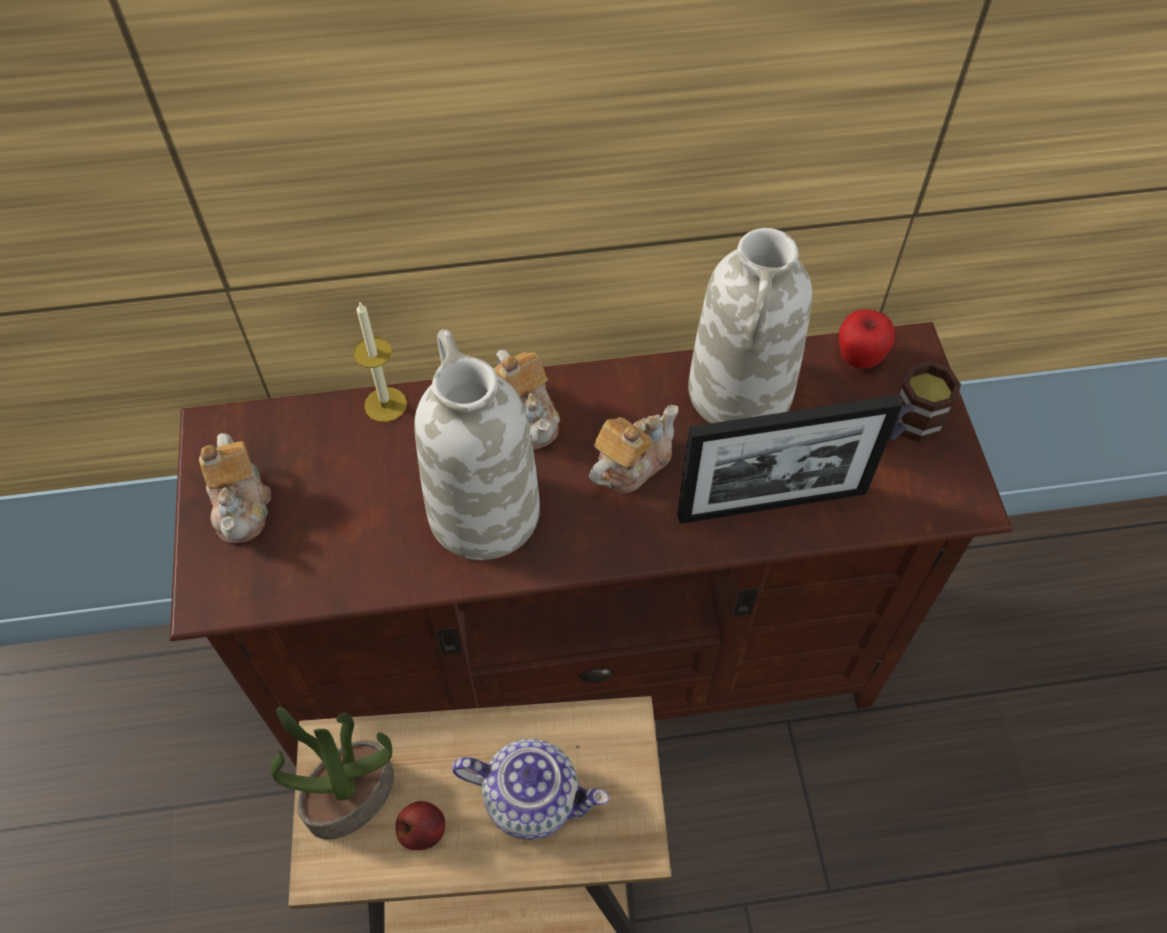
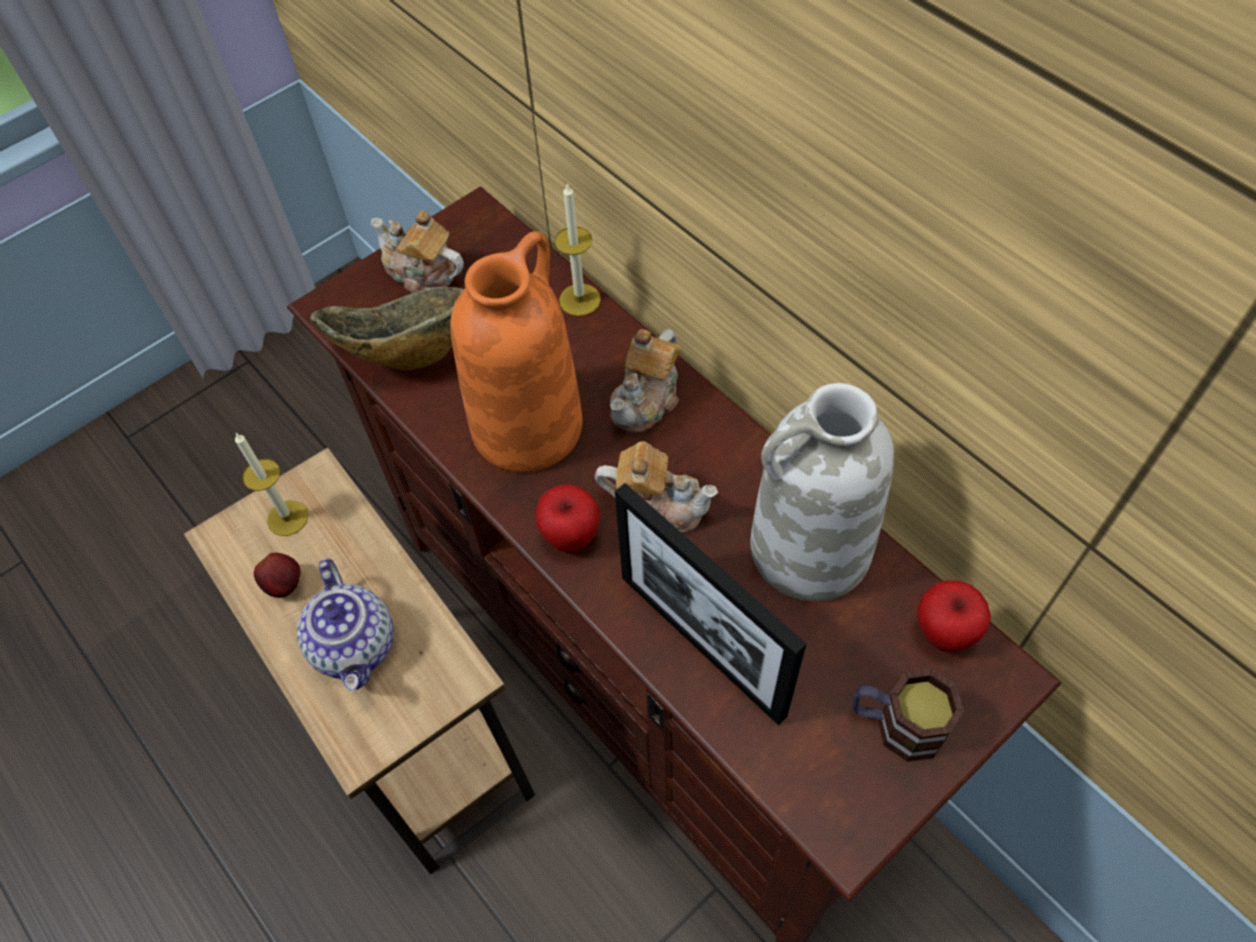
camera: 60 degrees right, 0 degrees up
(242, 505) = (422, 273): teapot -> teapot turned 75 degrees clockwise
(324, 563) = (406, 353): none -> bowl
(351, 794) = (287, 518): potted plant -> candle
(482, 511) = (527, 424): white vase -> orange vase
(615, 538) = (570, 536): none -> apple

